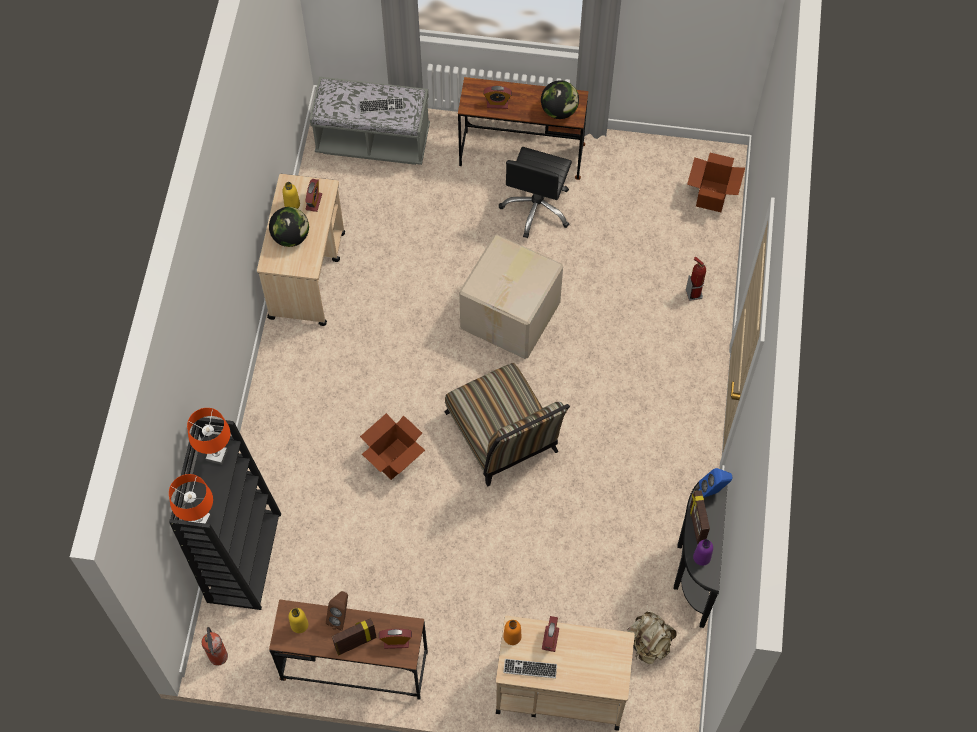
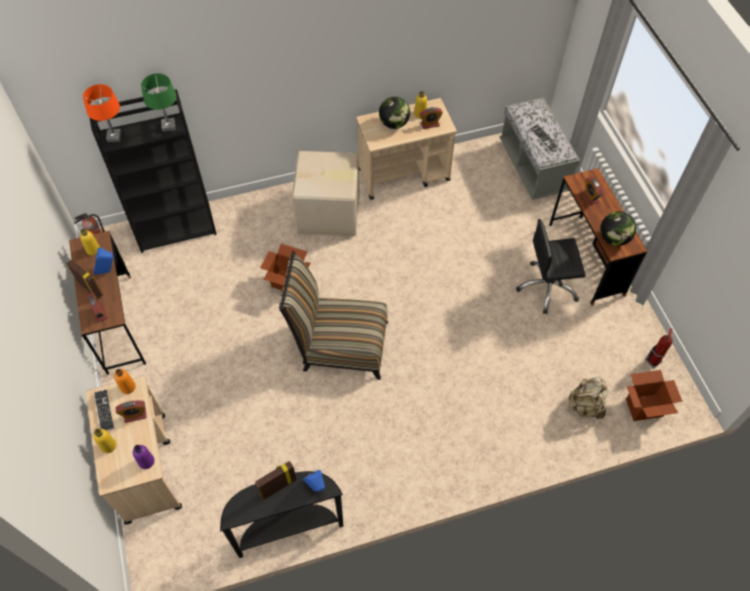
camera: 65 degrees right, 5 degrees down
(217, 455) = (169, 126): orange table lamp -> green table lamp
(340, 617) = (107, 271): brown speaker -> blue speaker
(504, 438) = (339, 344): chair -> chair turned 60 degrees clockwise
(512, 315) = (445, 308): cardboard box -> cardboard box (329, 213)
(574, 676) = (108, 446): none -> yellow bottle
(649, 643) = (209, 519): beige backpack -> beige backpack (585, 405)
(694, 293) = (542, 429): fire extinguisher -> fire extinguisher (653, 361)
(701, 557) = (248, 503): purple bottle -> purple bottle (146, 461)

